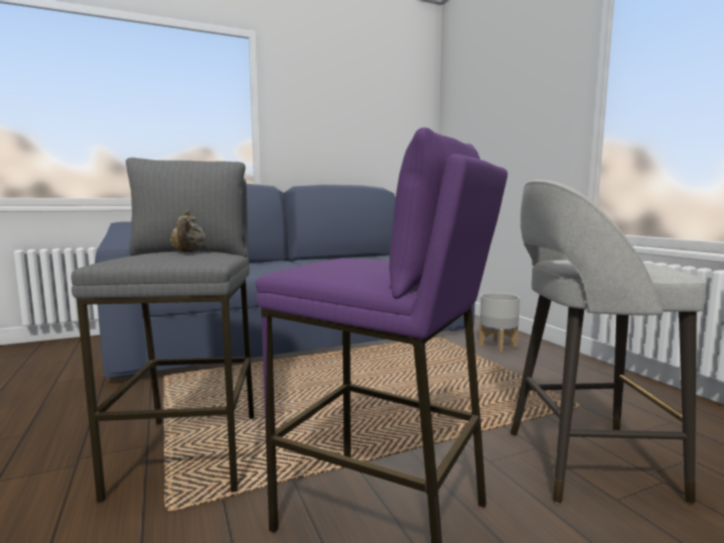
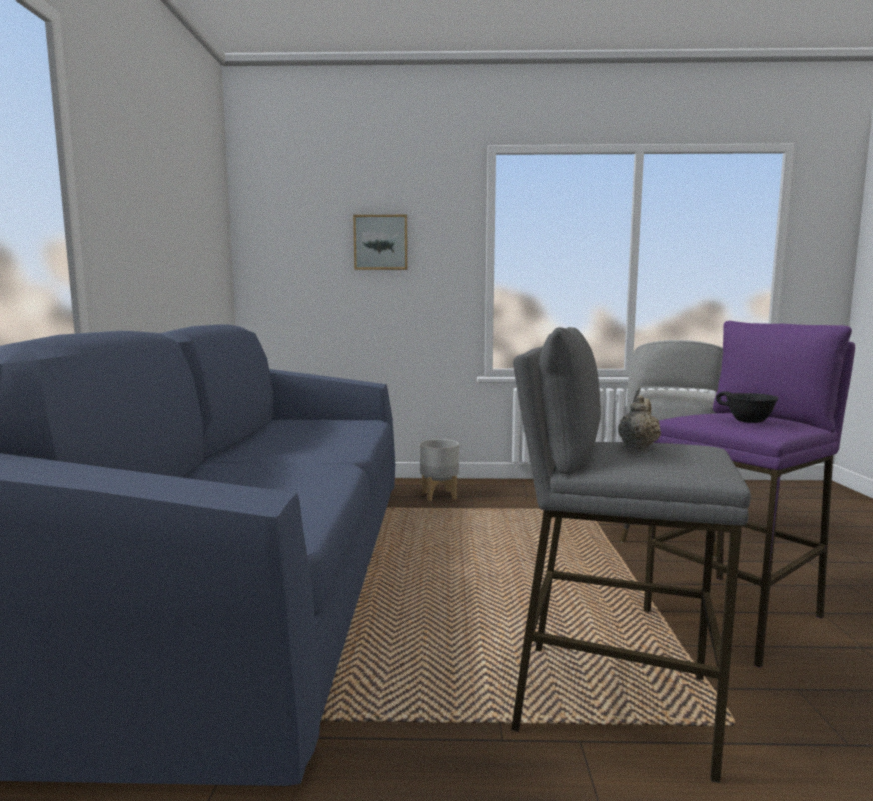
camera: 65 degrees left, 0 degrees up
(188, 252) = (638, 447): beige teapot -> beige teapot turned 75 degrees counterclockwise
(339, 264) = (747, 422): none -> black bowl
(513, 112) = (381, 243): none -> picture

